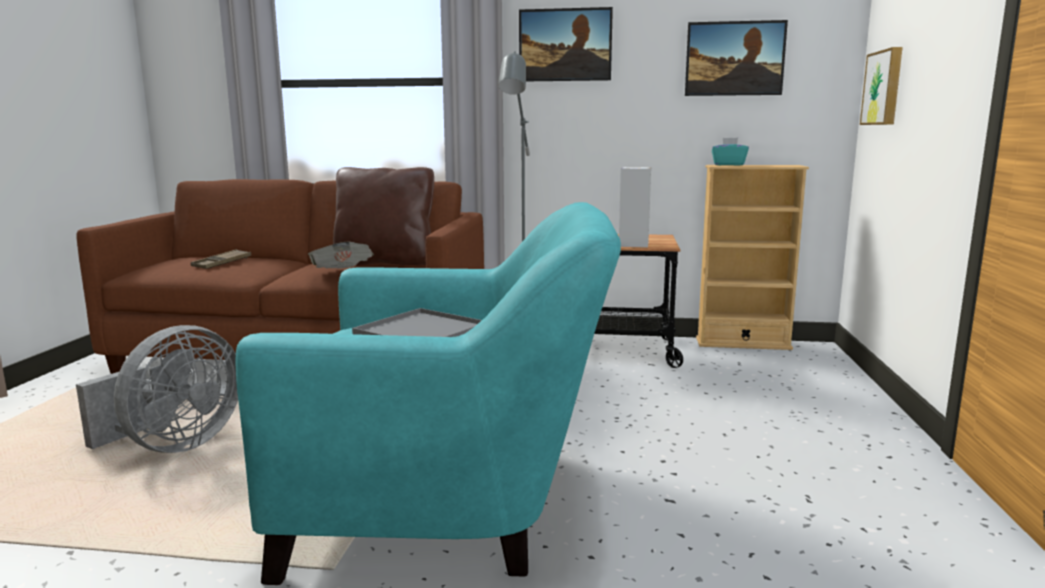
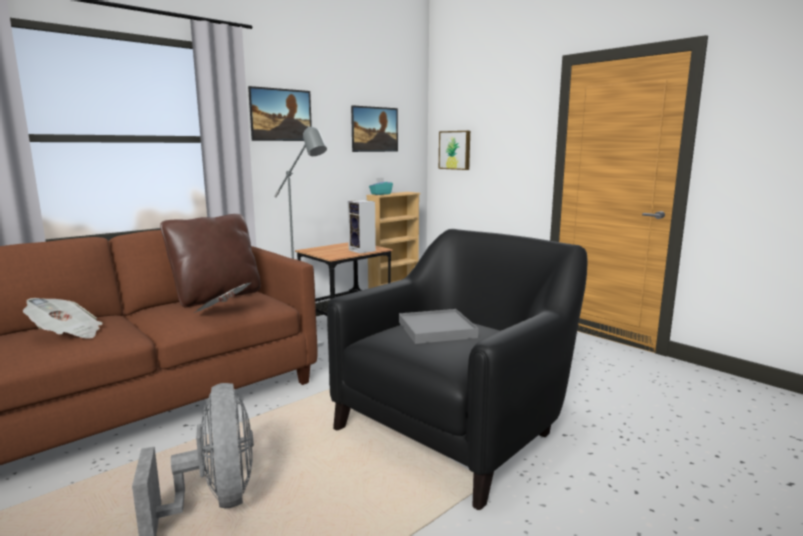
camera: 50 degrees left, 0 degrees up
(222, 263) = (67, 334): brown tray -> newspaper
(453, 501) = (457, 426): turquoise armchair -> black armchair

